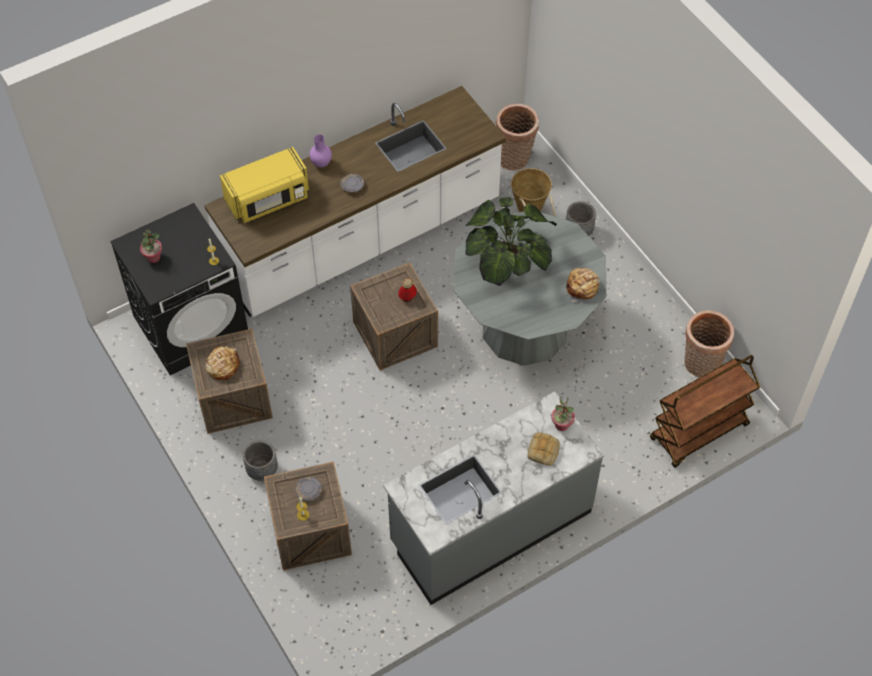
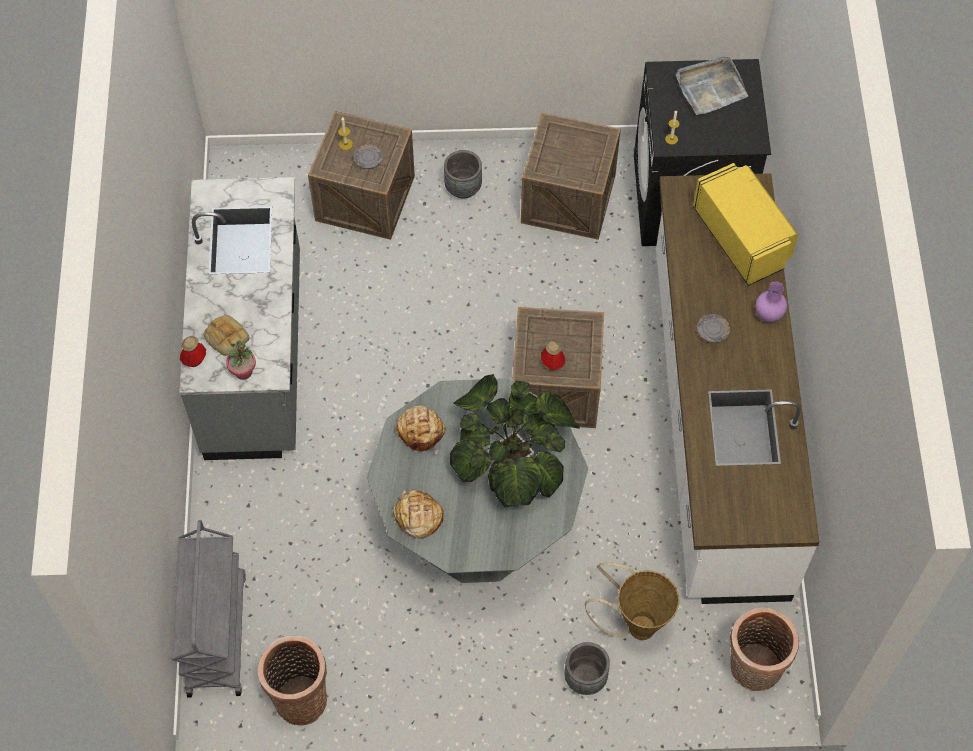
camera: 120 degrees right, 5 degrees up
(153, 257) = (710, 87): potted plant -> grey tray
(223, 366) = (570, 150): bread -> bread (421, 431)
(268, 199) = (742, 237): yellow microwave -> yellow microwave turned 150 degrees clockwise
(573, 460) = (194, 359): none -> bottle
(698, 433) = (216, 633): brown cart -> grey cart

